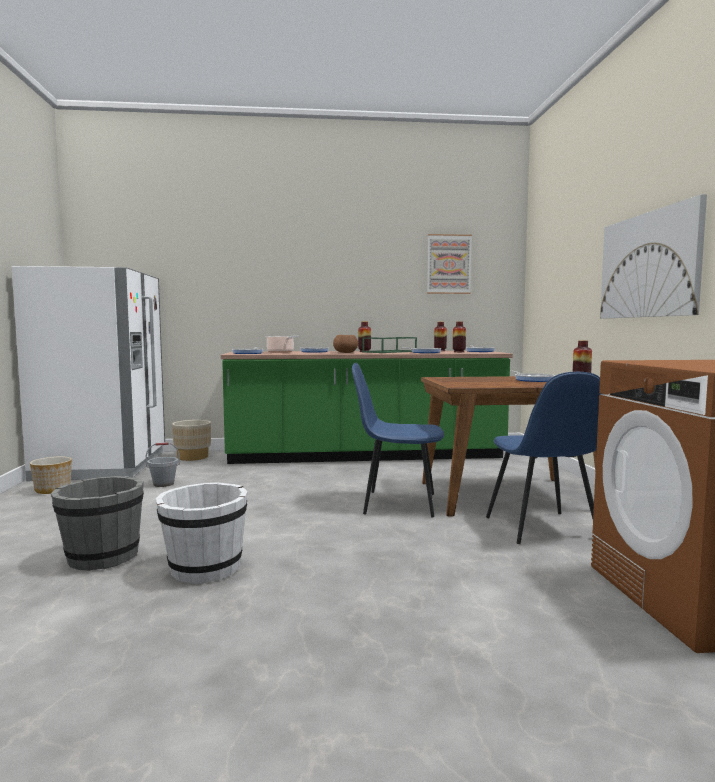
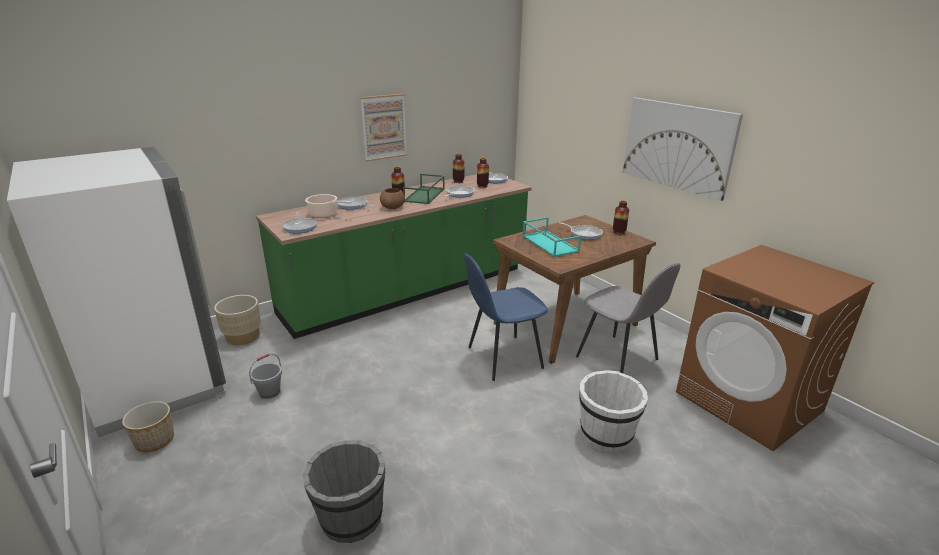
camera: 30 degrees left, 20 degrees up
(204, 569) = (451, 495): white bucket -> white bucket (606, 435)
(449, 264) = (459, 93): picture -> picture (384, 127)
(477, 380) = (549, 243): none -> turquoise tray
(541, 529) = (618, 359): blue chair -> grey chair

